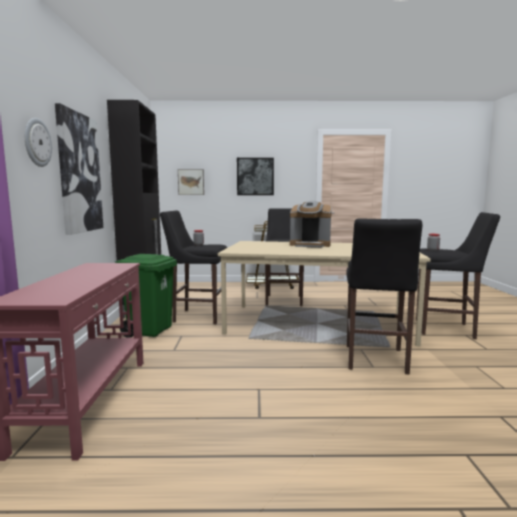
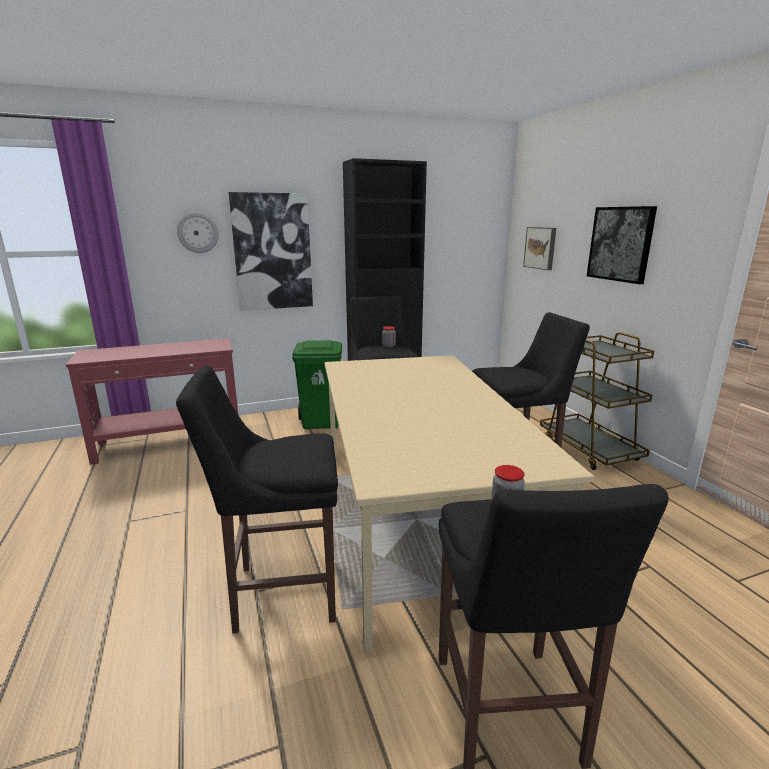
camera: 70 degrees right, 10 degrees up
(310, 245) = (449, 394): coffee machine -> none

